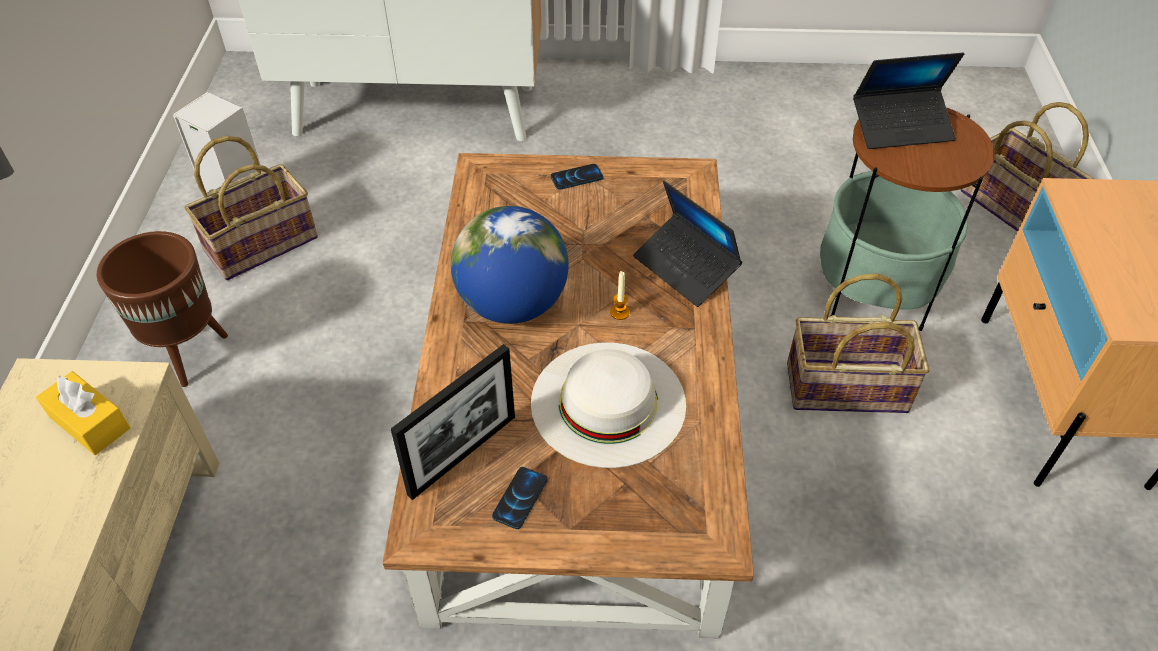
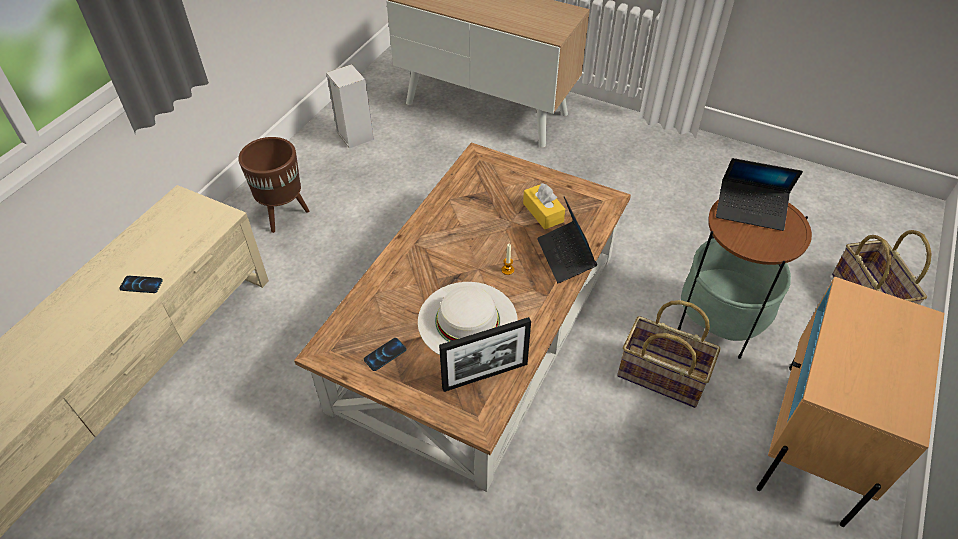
camera: 25 degrees right, 0 degrees up
(90, 422) = (192, 230): yellow tissue box -> yellow tissue box (543, 212)
(261, 243) = (354, 163): basket -> none
(462, 455) = (368, 319): picture frame -> picture frame (485, 376)
(513, 304) = (447, 243): globe -> none
(576, 177) = (532, 179): phone -> phone (141, 285)

